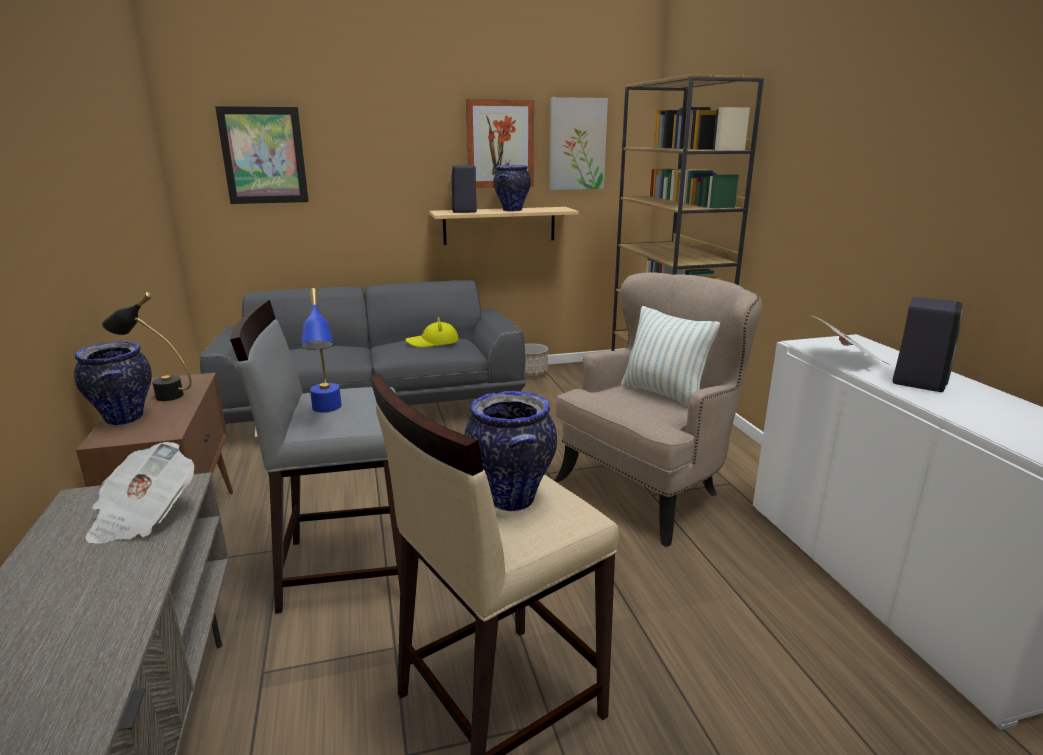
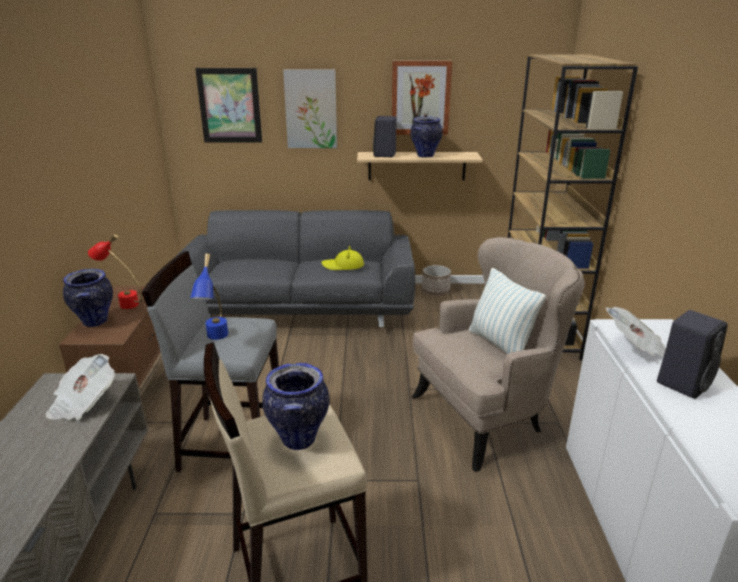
camera: 15 degrees right, 5 degrees up
(158, 395) = (122, 303): black table lamp -> red table lamp
(577, 144) = (490, 98): picture -> picture (311, 109)

